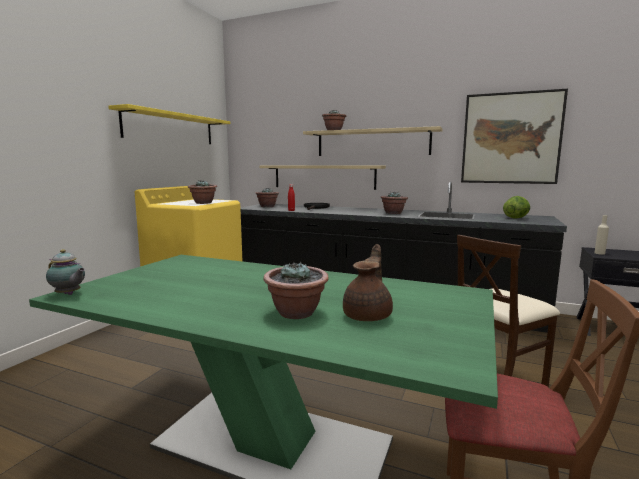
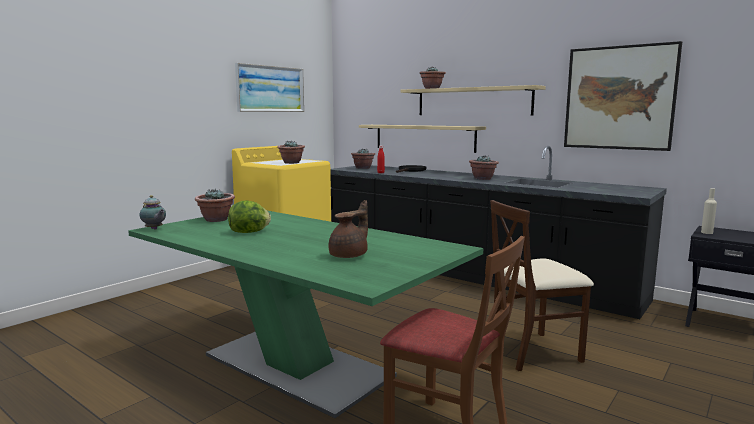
camera: 15 degrees right, 0 degrees up
(170, 128) = (270, 89): yellow shelf -> picture
(296, 313) = (299, 250): potted plant -> potted plant (216, 220)
(516, 218) = (611, 188): lettuce -> lettuce (249, 232)

